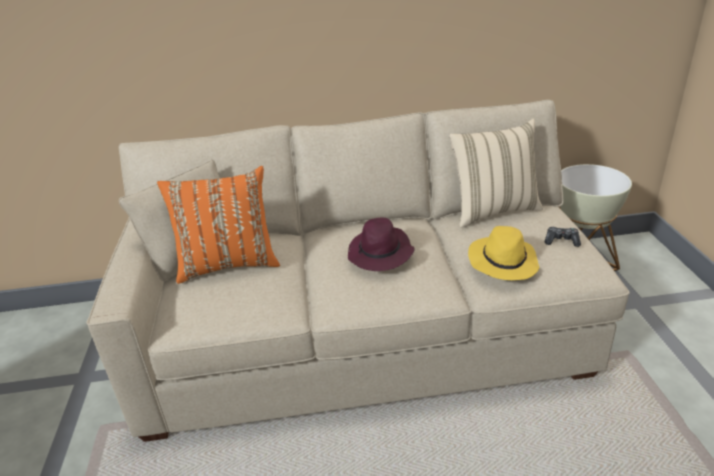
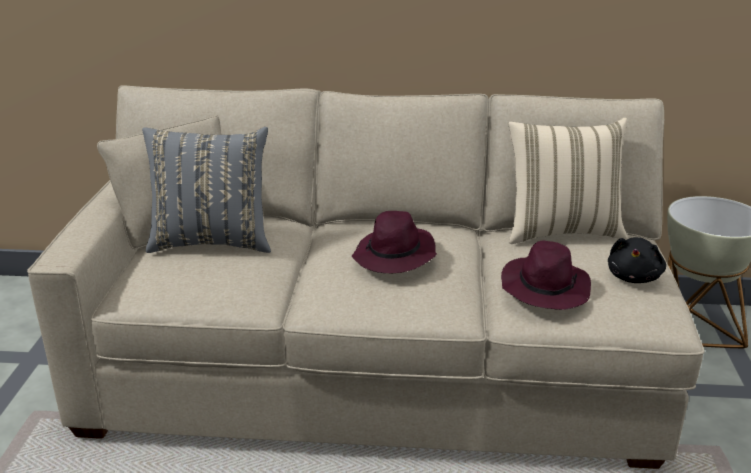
camera: 10 degrees right, 5 degrees down
(228, 264) = (212, 242): orange pillow -> grey pillow
(502, 262) = (544, 288): yellow hat -> purple hat
(561, 241) = (634, 277): game controller -> black plush toy

